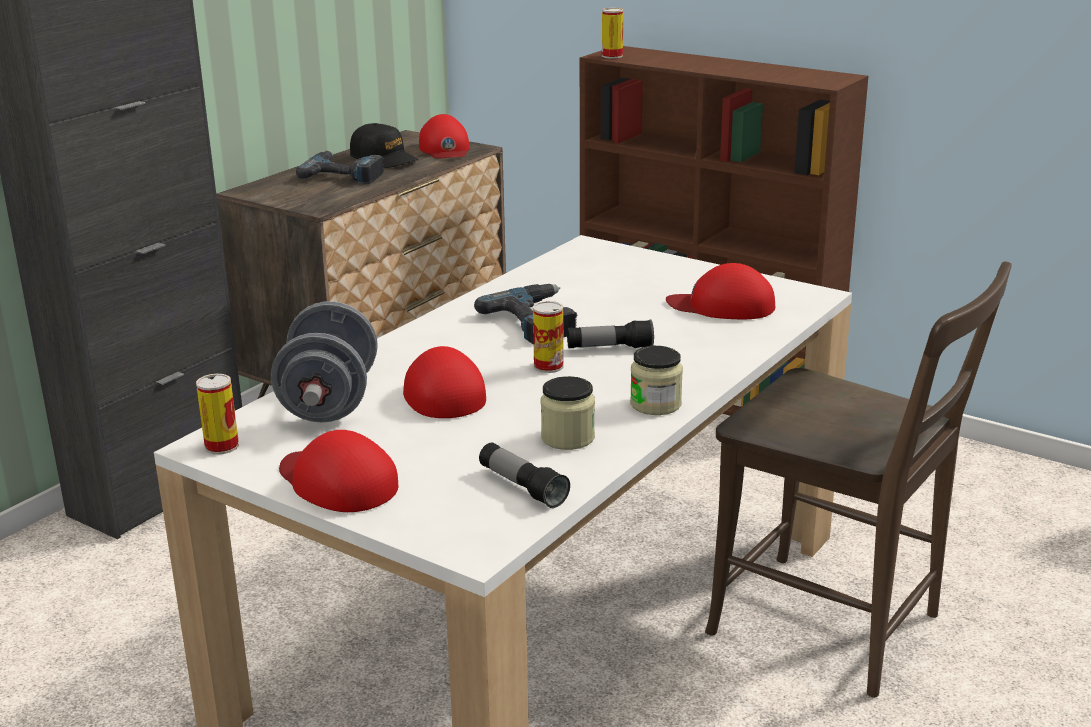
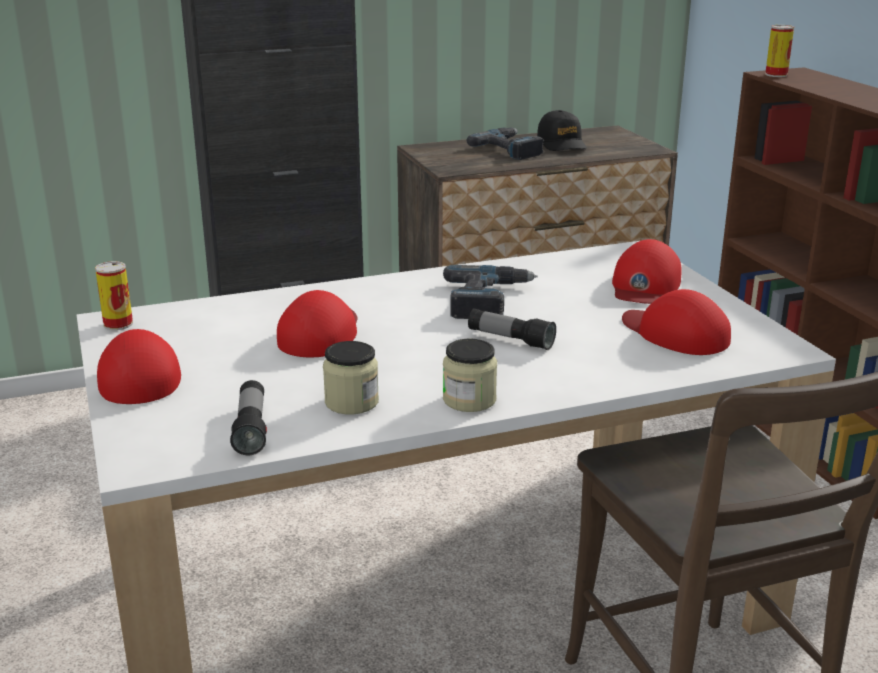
camera: 35 degrees right, 0 degrees up
(329, 402) = (234, 315): grey dumbbell -> none
(445, 149) = (624, 145): red cap -> red cap (644, 285)
(548, 366) = (435, 339): can -> none

